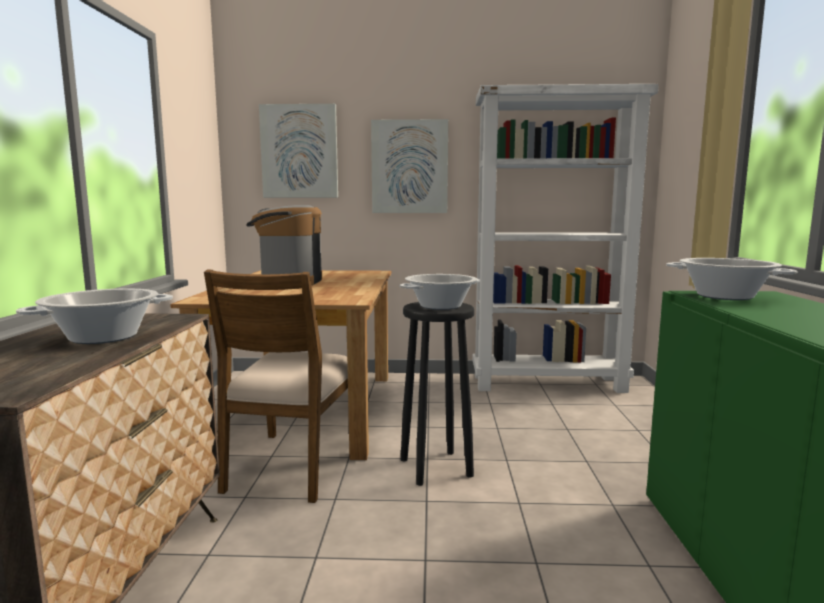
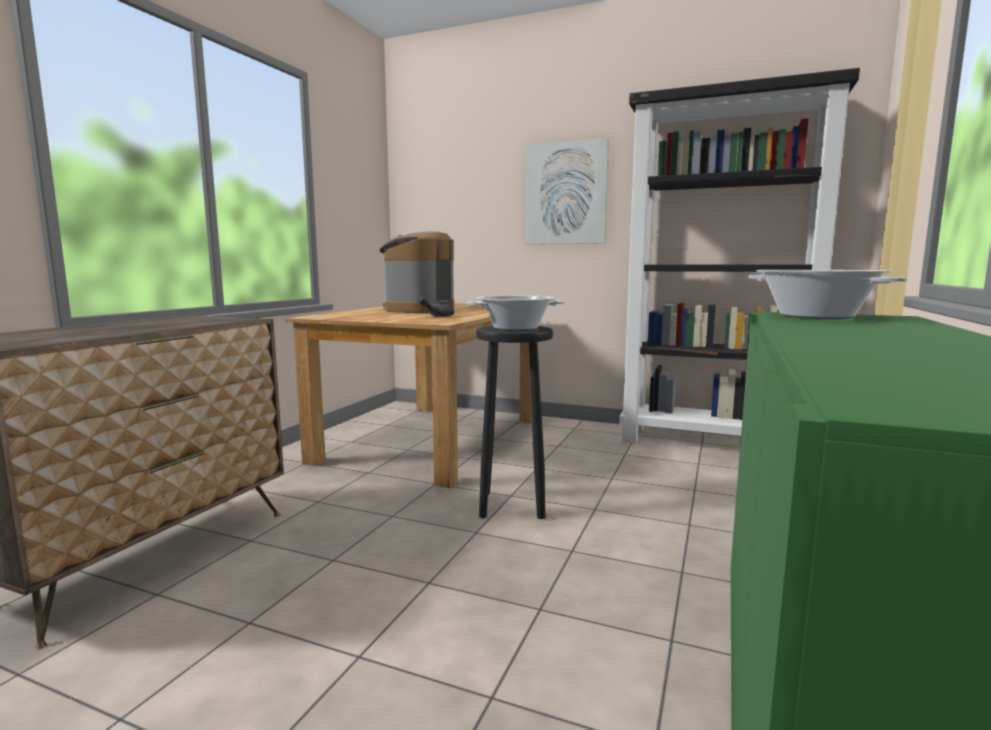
camera: 20 degrees right, 0 degrees up
(103, 337) = (154, 326): cooking pot -> none
(292, 465) = (379, 483): brown chair -> none
(299, 151) = (458, 183): picture -> none
(328, 292) = (437, 316): none -> grey teapot
(549, 383) = (713, 443): white bookcase -> black bookcase

